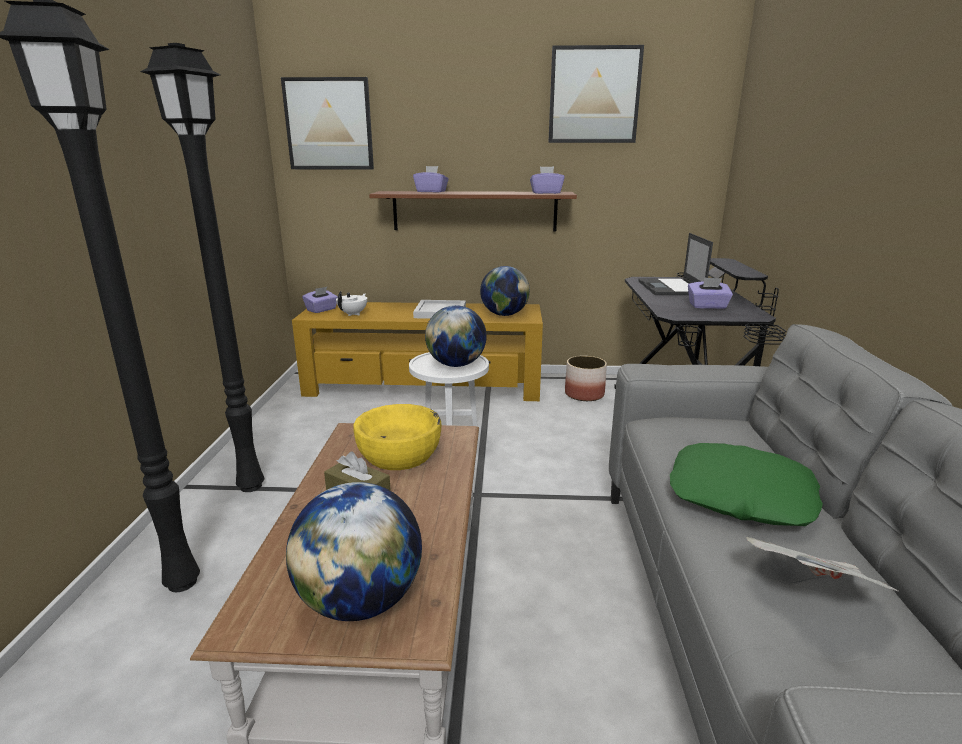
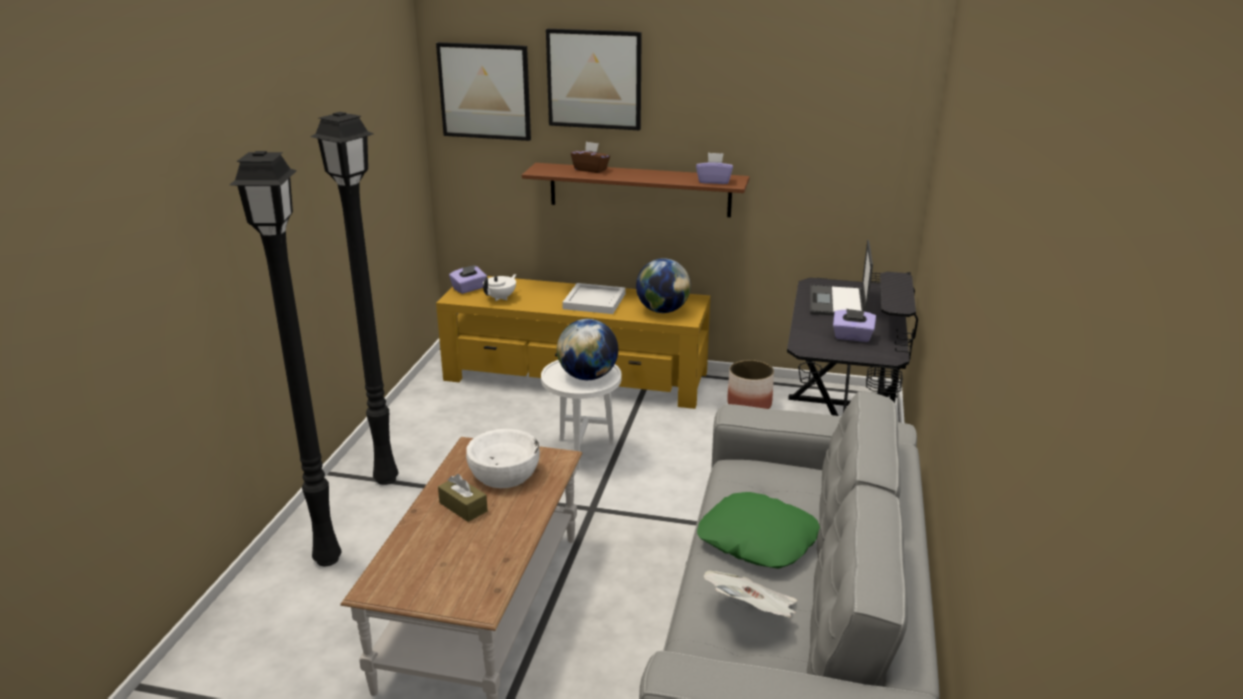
camera: 10 degrees right, 5 degrees up
(360, 601) = (448, 583): globe -> none
(399, 454) = (504, 473): yellow bowl -> white bowl
(431, 191) = (590, 169): purple tissue box -> brown tissue box
(594, 95) = (774, 75): picture -> picture (594, 79)

